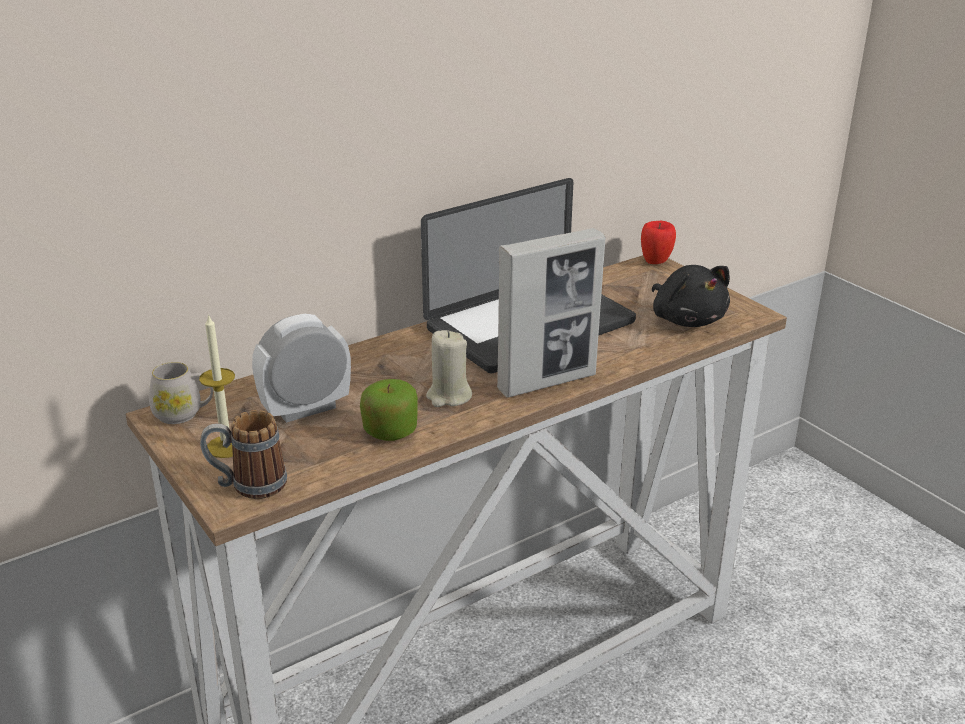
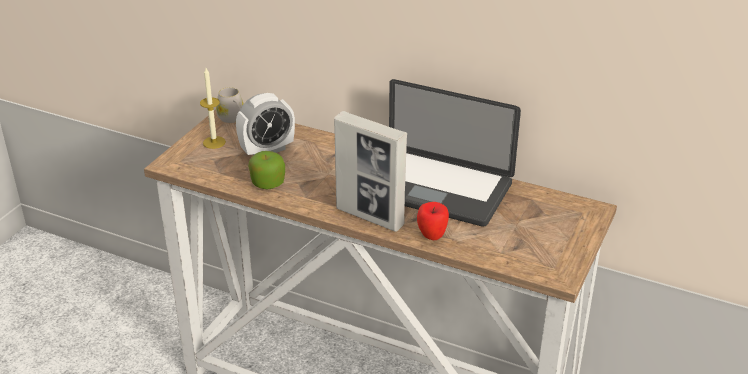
camera: 60 degrees right, 5 degrees up
(248, 485) = (186, 162): mug -> none
(306, 409) = (267, 150): alarm clock -> alarm clock turned 120 degrees clockwise
(448, 396) = (320, 188): beige candle -> none
(655, 262) = (595, 210): apple -> apple (432, 237)
(687, 319) = (516, 248): black plush toy -> none

